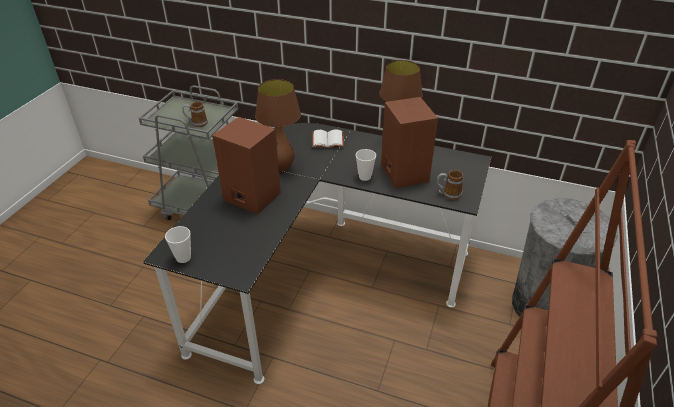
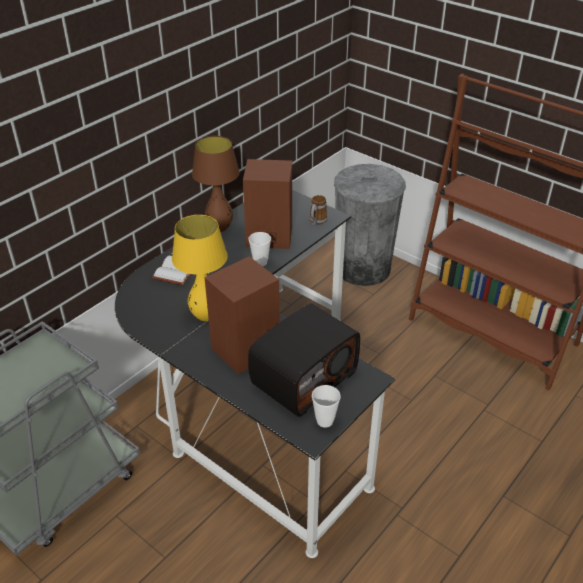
camera: 70 degrees left, 0 degrees up
(196, 123) = (51, 374): mug -> none
(230, 234) = (303, 377): none -> radio
(282, 167) = (205, 316): brown table lamp -> yellow table lamp

